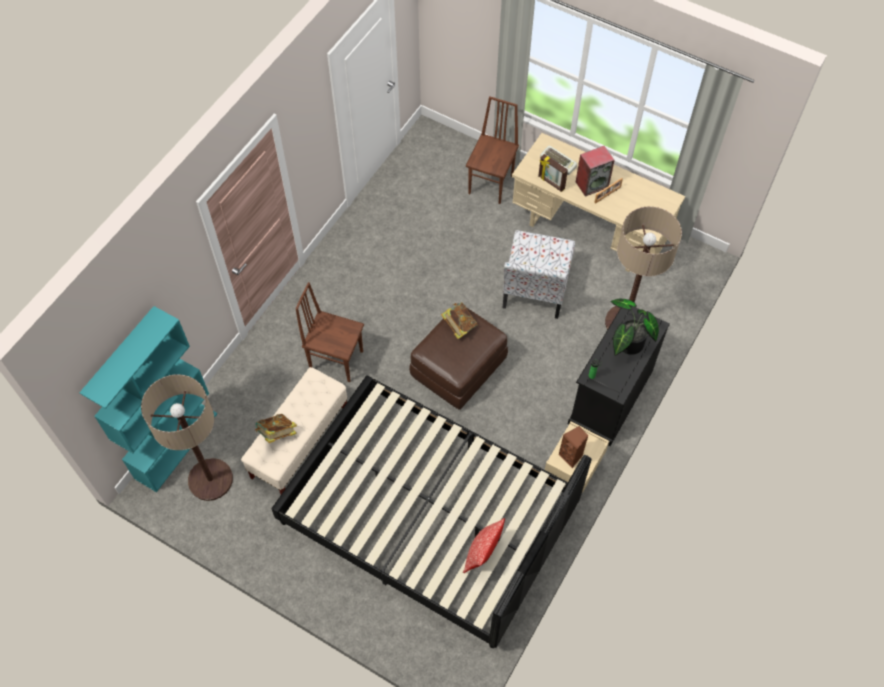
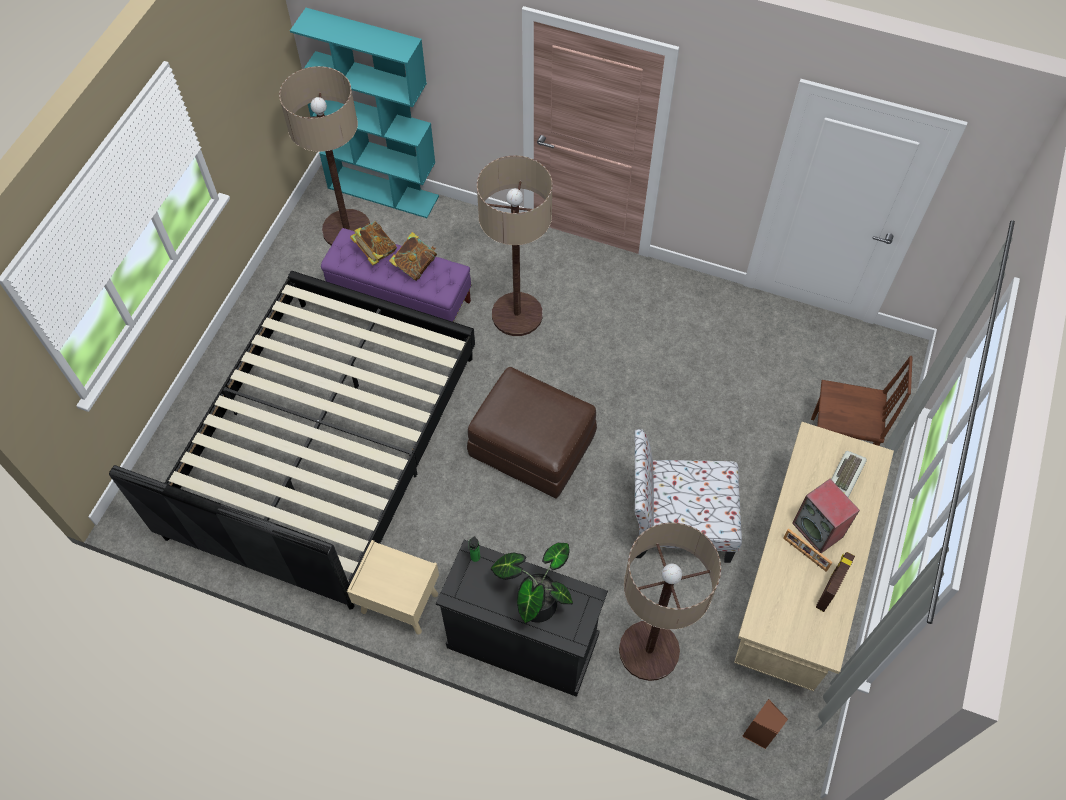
camera: 80 degrees right, 0 degrees up
(300, 443) = (401, 301): beige bench -> purple bench
(336, 359) = (517, 315): brown chair -> floor lamp
(459, 326) = (555, 410): book -> book (415, 266)
(482, 553) = (250, 488): pillow -> none
(551, 183) = (802, 474): picture frame -> picture frame (828, 590)
(571, 456) = (385, 571): brown speaker -> brown speaker (759, 734)

